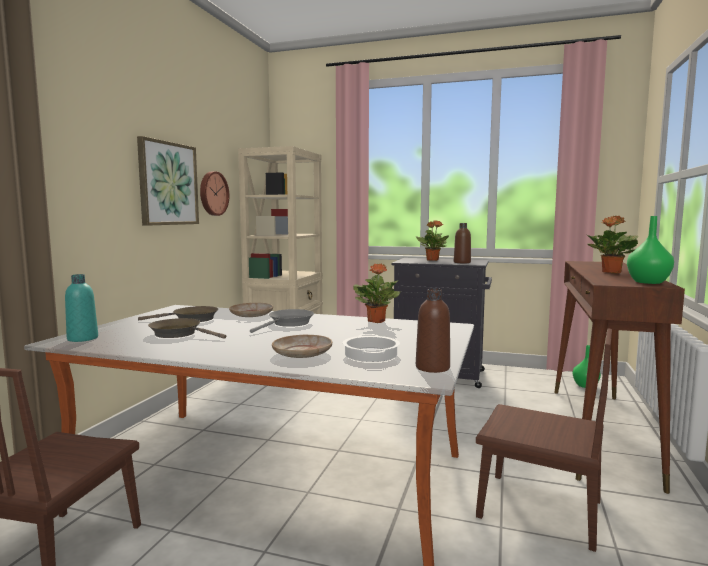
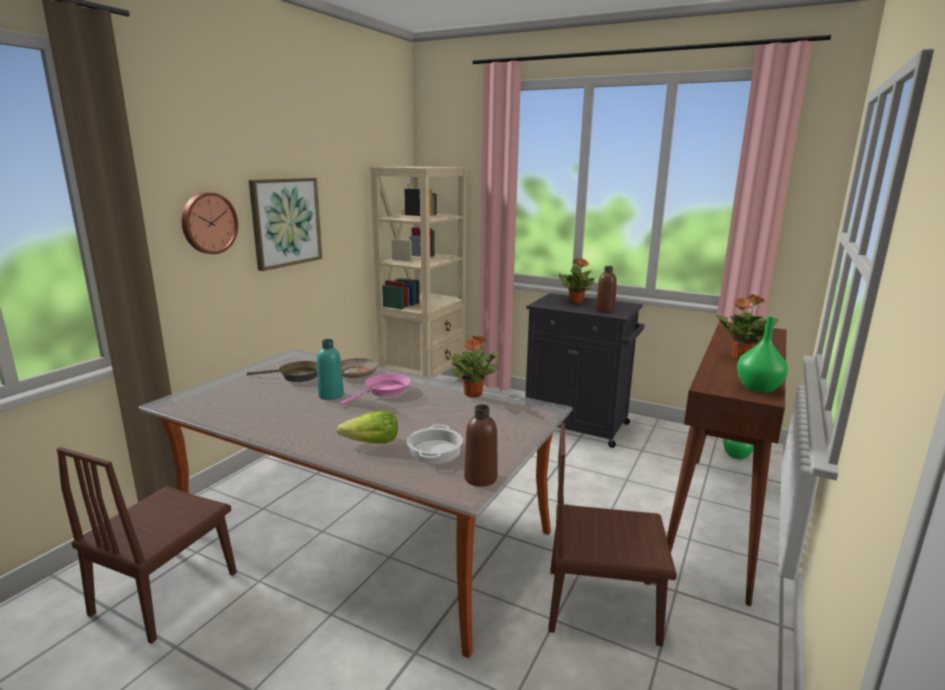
camera: 10 degrees right, 10 degrees up
(82, 338) = (189, 401): turquoise bottle -> turquoise bottle (331, 395)
(179, 334) = (275, 400): brown frying pan -> none
(212, 193) = (339, 222): wall clock -> wall clock (208, 223)
(289, 324) = (384, 391): grey frying pan -> pink frying pan
(302, 353) = (371, 443): beige plate -> lettuce
(539, 509) = (602, 605): brown chair -> brown chair turned 150 degrees clockwise

